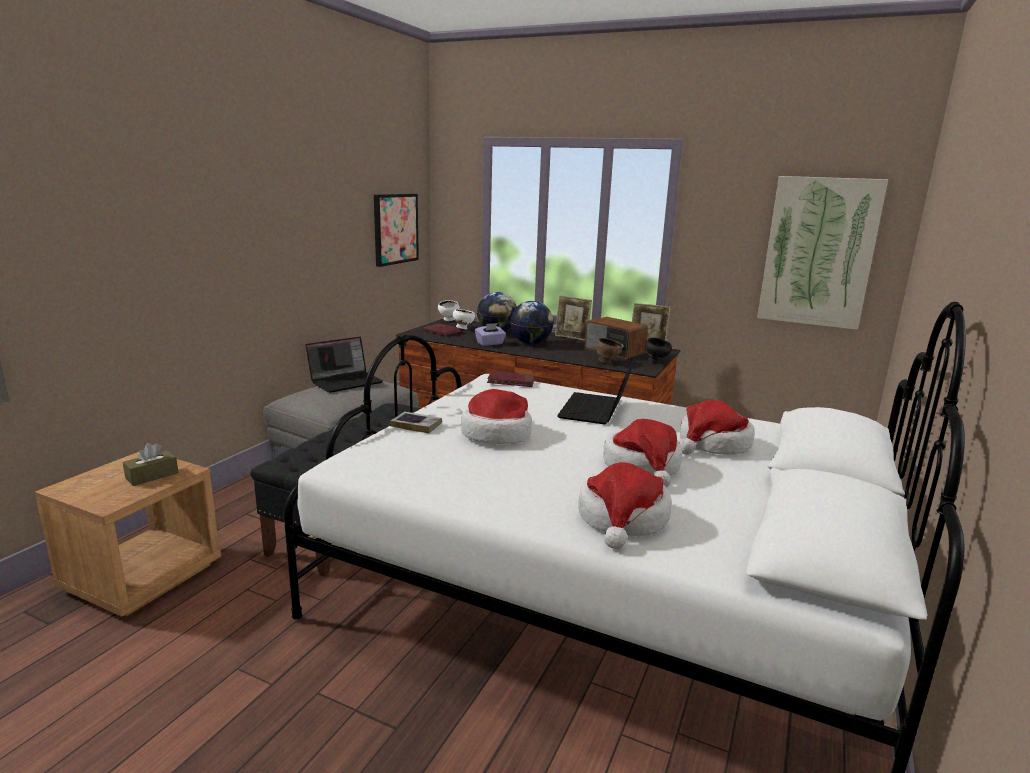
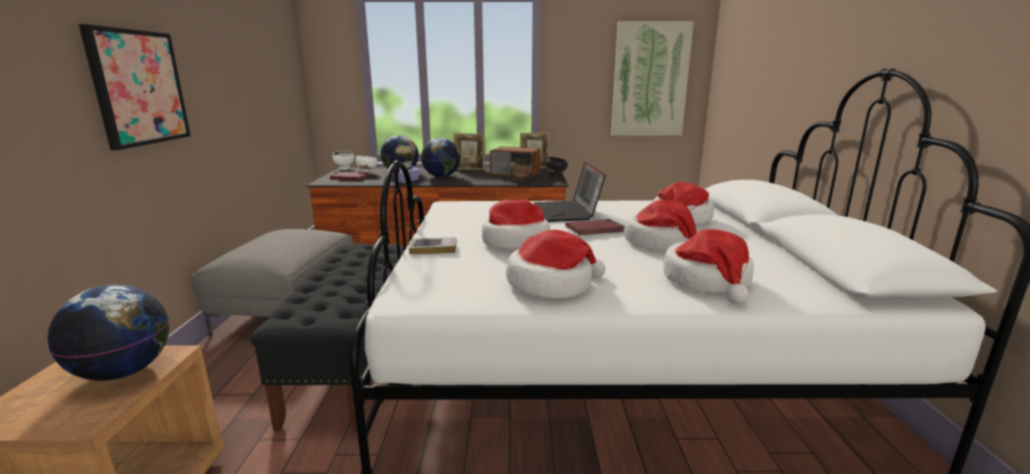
camera: 25 degrees left, 0 degrees up
(152, 476) = (124, 372): brown tissue box -> globe
(346, 381) = (276, 235): laptop -> none
(395, 229) = (280, 82): picture -> picture (138, 87)
(470, 483) = (552, 284): none -> hat
(511, 382) = (469, 203): red book -> red book (595, 230)

